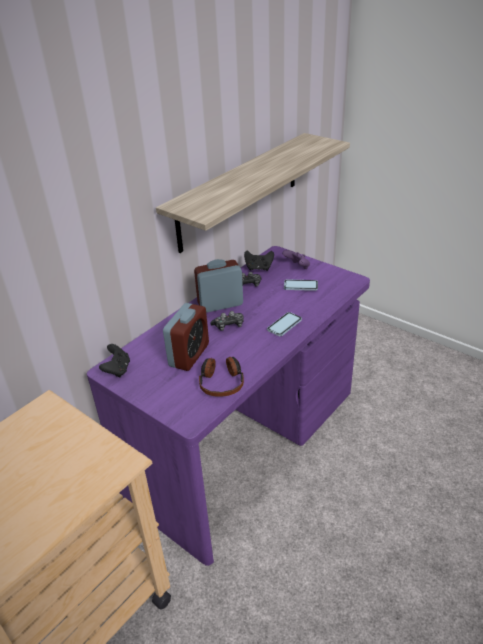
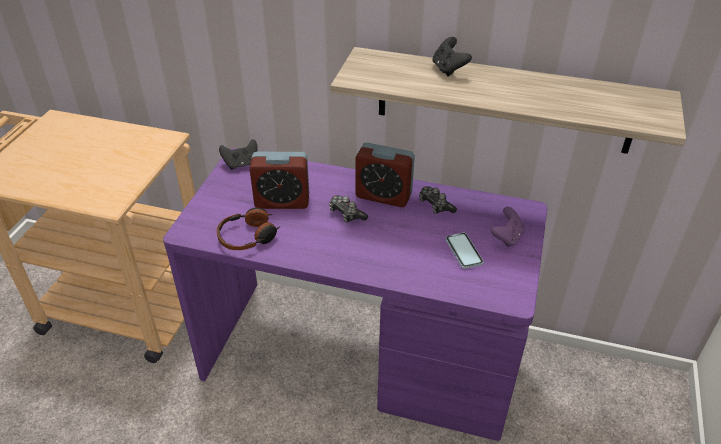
camera: 65 degrees right, 5 degrees up
(220, 304) = (383, 195): alarm clock -> alarm clock turned 150 degrees clockwise
(259, 268) = (479, 204): black game controller -> black game controller (448, 69)
(284, 325) = (371, 258): phone -> none

